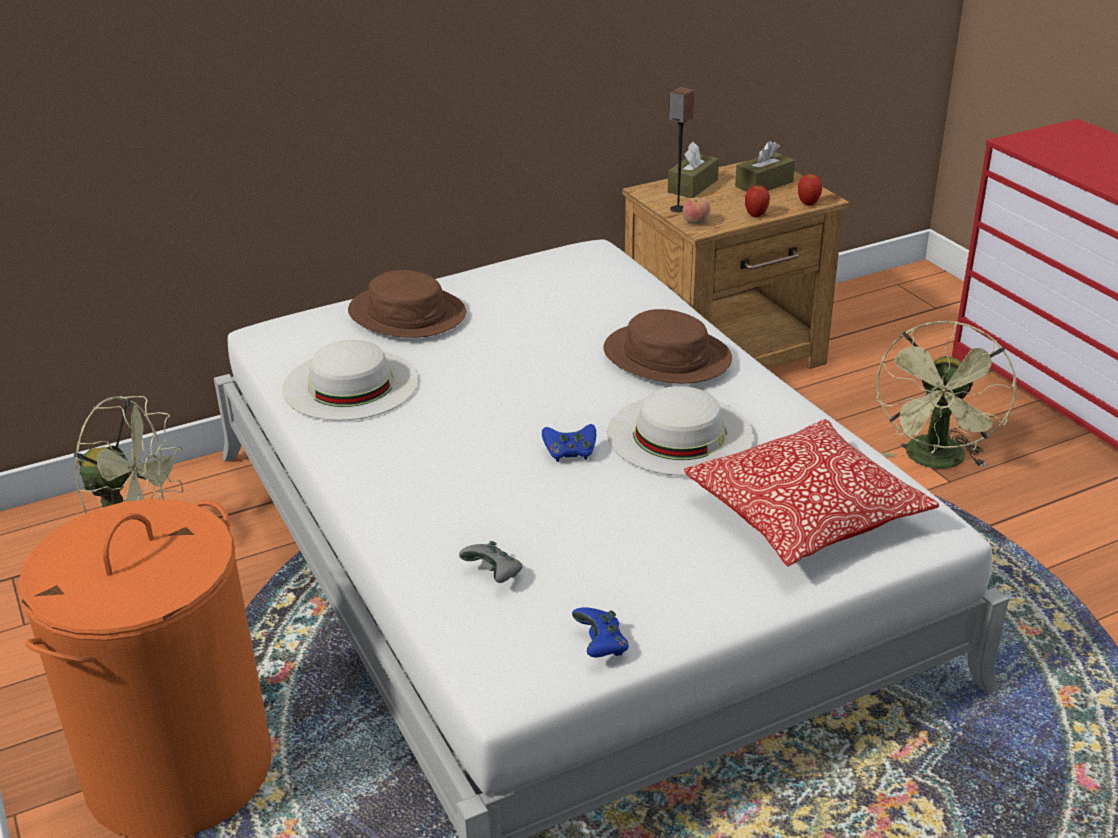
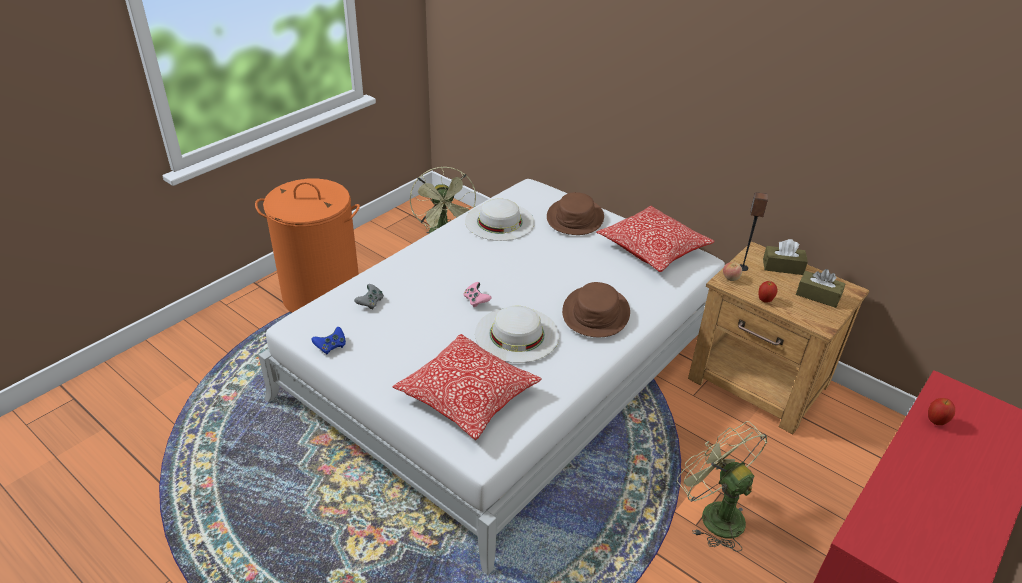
camera: 65 degrees right, 5 degrees up
(548, 274) = (653, 249): none -> pillow
(570, 453) = (476, 300): blue game controller -> pink game controller
(808, 204) = (806, 320): apple -> apple (935, 421)
(935, 462) = (714, 514): green fan -> green fan turned 60 degrees clockwise

